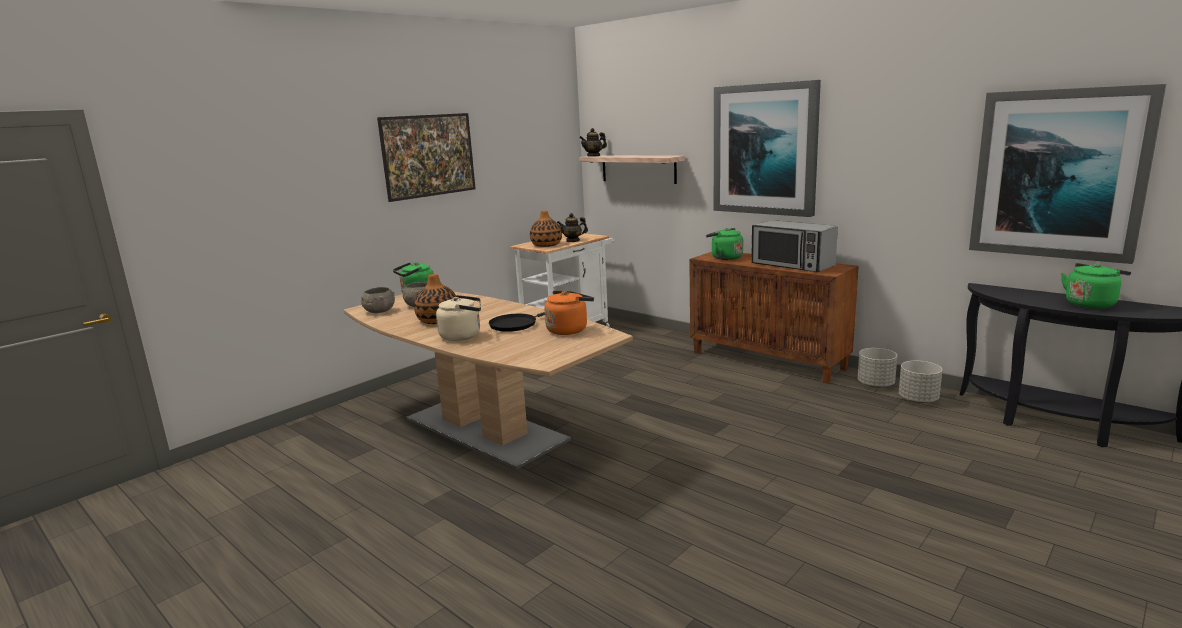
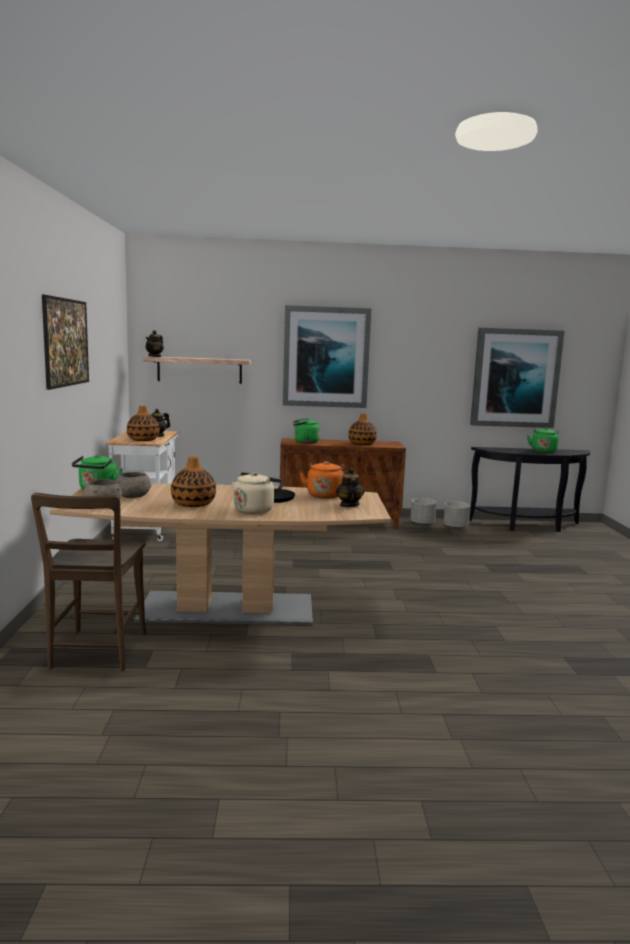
camera: 45 degrees left, 5 degrees down
(344, 437) = (97, 653): none -> brown chair
(556, 346) = (349, 505): none -> teapot
(792, 265) = (362, 444): microwave -> vase

